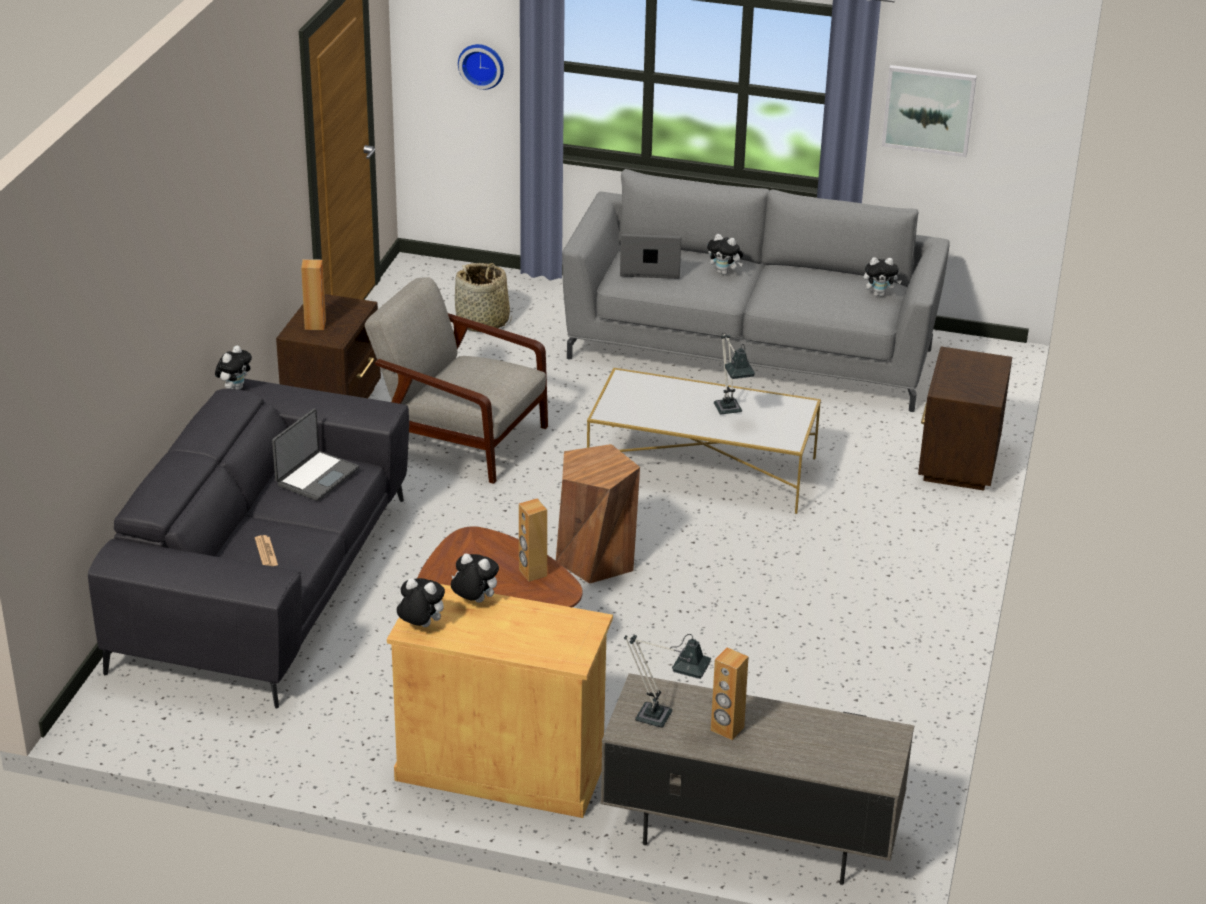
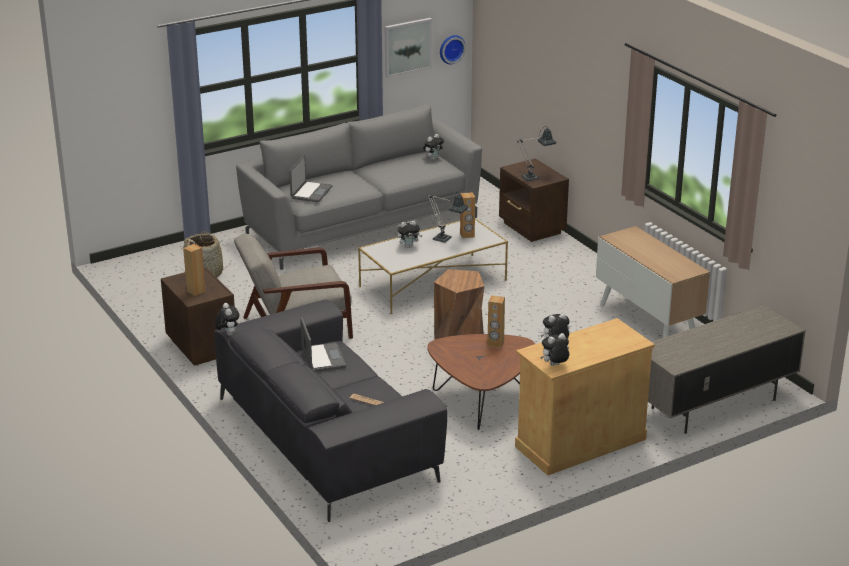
camera: 45 degrees left, 5 degrees down
(482, 65) = (139, 108): wall clock -> wall clock (451, 48)
(650, 268) = (310, 192): laptop -> laptop turned 150 degrees clockwise
(662, 719) = (679, 355): table lamp -> table lamp (534, 177)
(724, 272) = (348, 179): plush toy -> plush toy (409, 246)
(727, 729) = (708, 344): brown speaker -> brown speaker (467, 235)
(875, 673) = (648, 321): none -> cabinet

